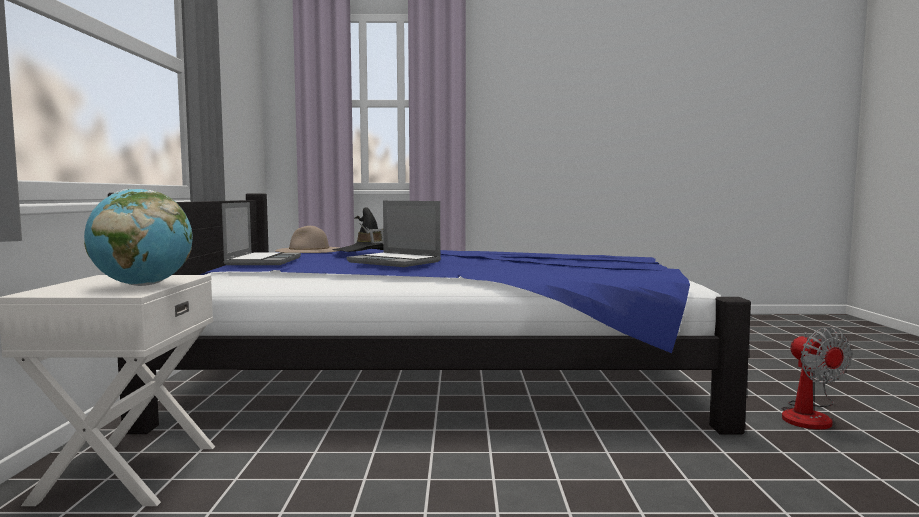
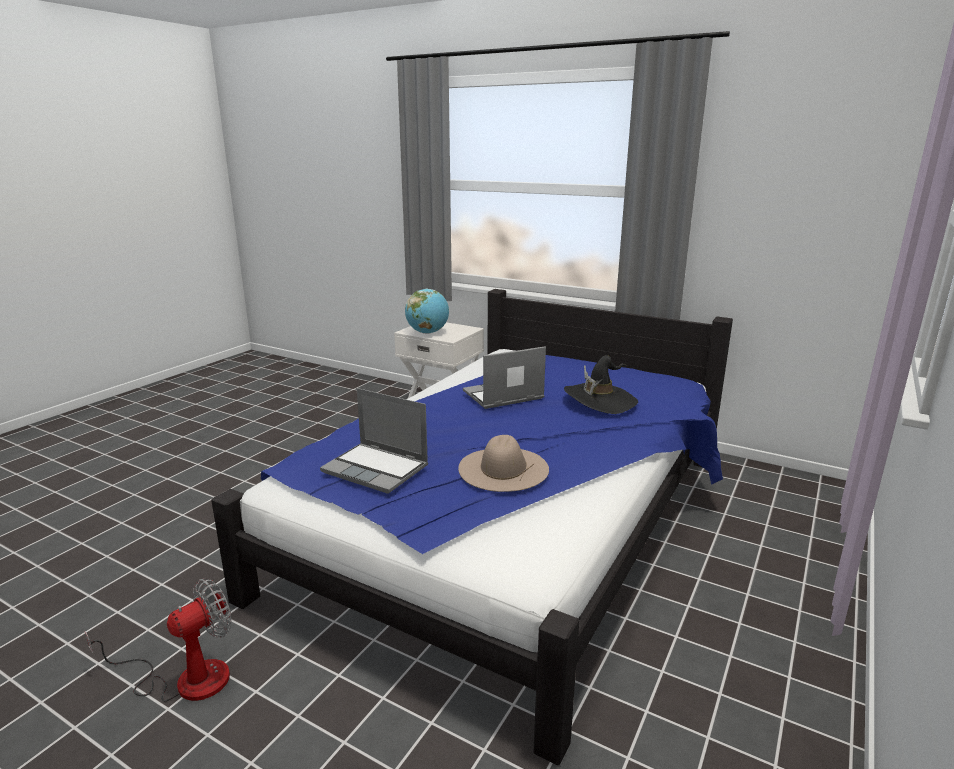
camera: 120 degrees right, 15 degrees up
(263, 261) = (572, 366): laptop -> laptop (377, 469)
(309, 250) = (661, 387): beige hat -> beige hat (503, 468)
(809, 416) = (186, 678): fan -> fan turned 120 degrees clockwise

